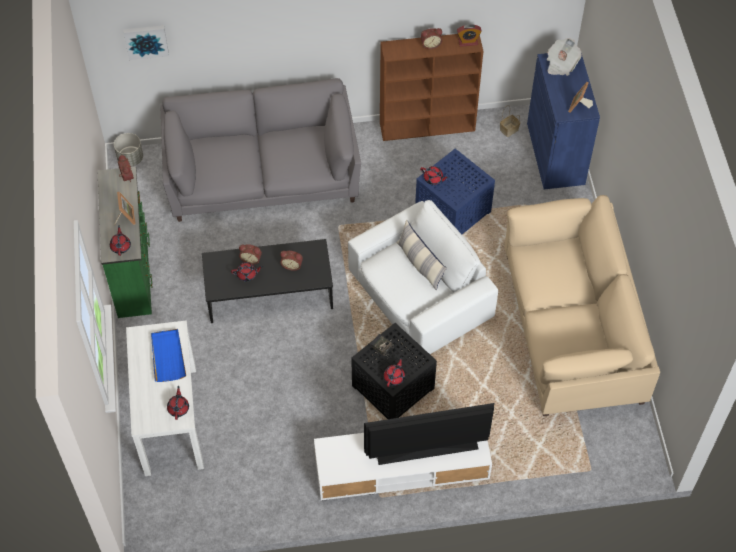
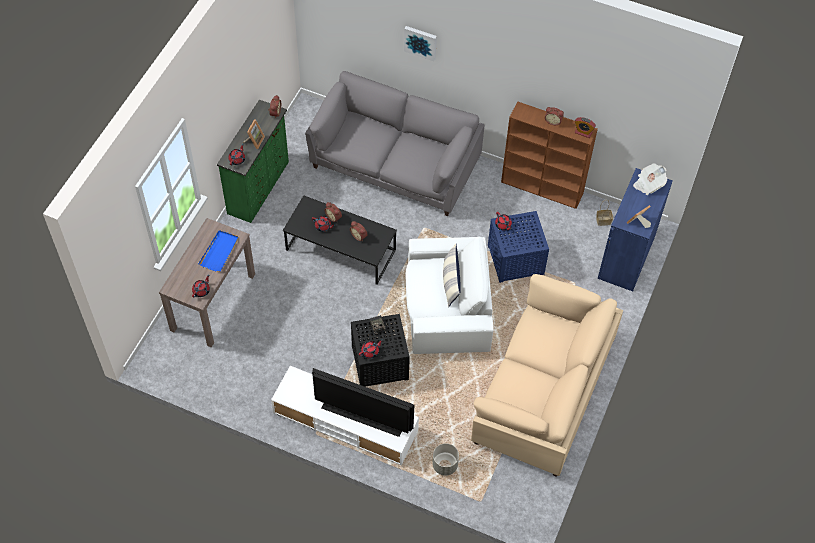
camera: 30 degrees right, 0 degrees up
(130, 159) = (312, 107): grey planter -> grey planter (444, 465)
(146, 41) = (341, 21): picture -> picture (420, 42)
(170, 419) = (213, 301): white console table -> brown console table

